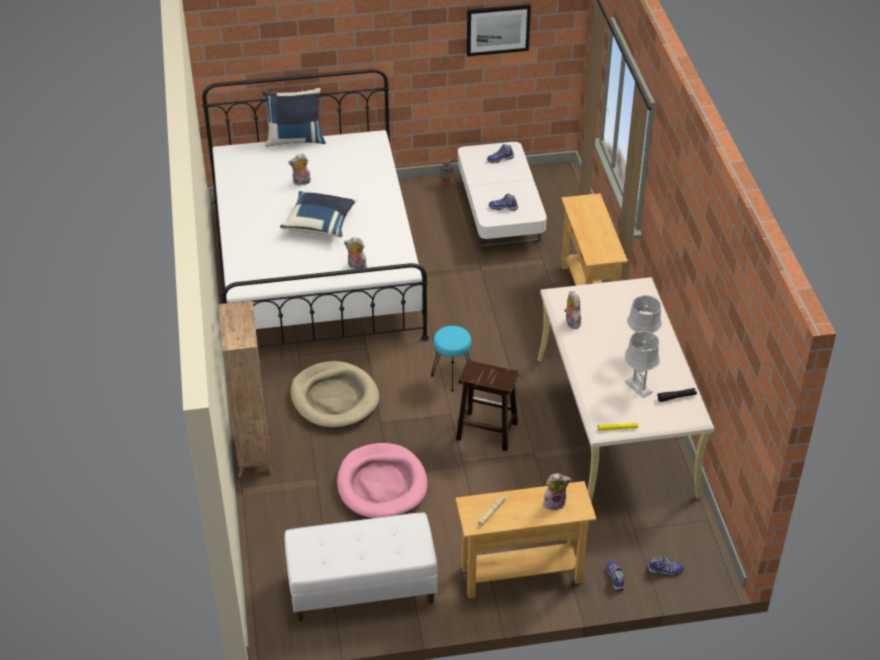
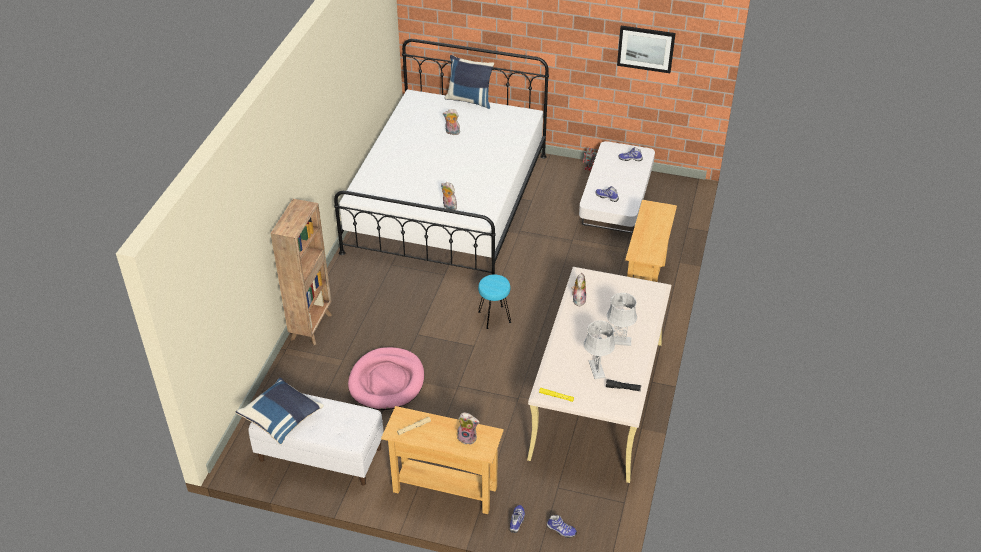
camera: 25 degrees right, 0 degrees up
(320, 224) = (444, 167): blue pillow -> blue pillow (282, 418)
(334, 398) = (395, 305): beige dog bed -> none
(486, 431) = (492, 368): brown stool -> none

